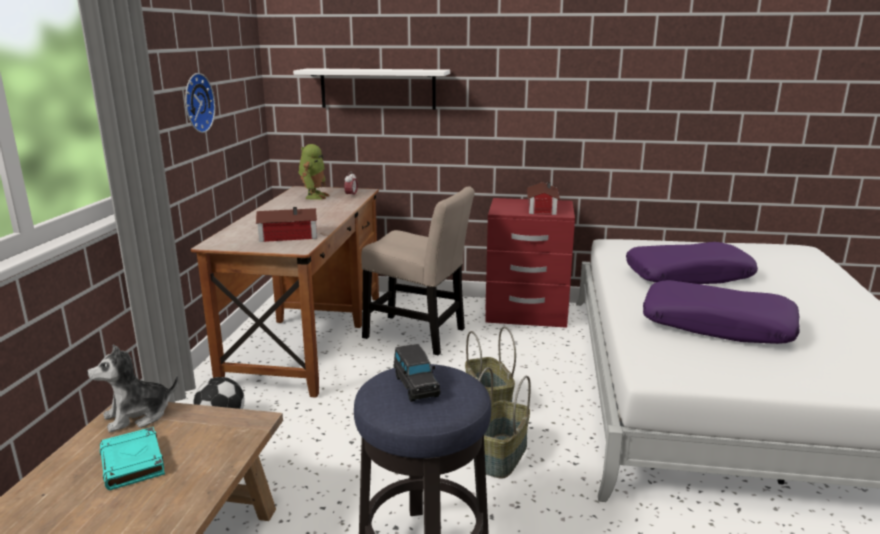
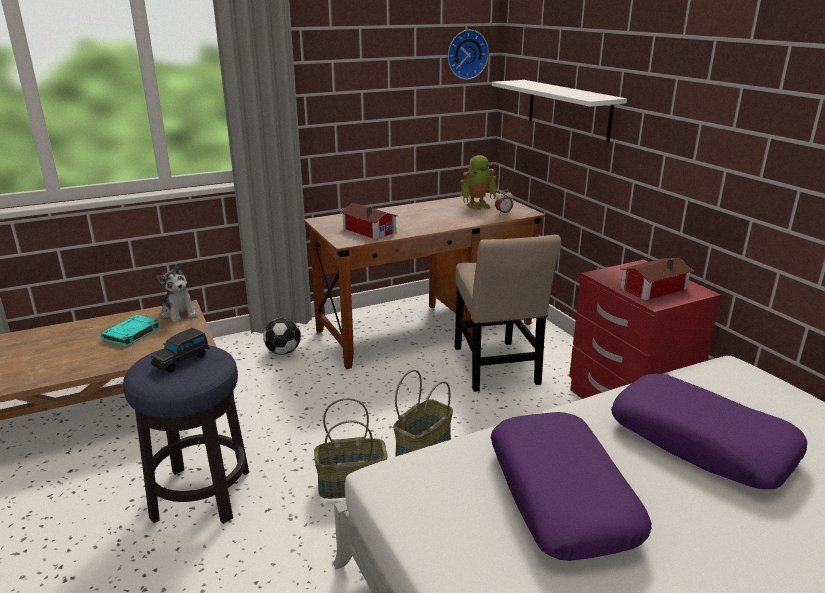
camera: 55 degrees right, 5 degrees up
(138, 416) = (179, 313): plush toy -> plush toy turned 150 degrees counterclockwise
(196, 103) = (375, 104): wall clock -> wall clock (466, 54)

